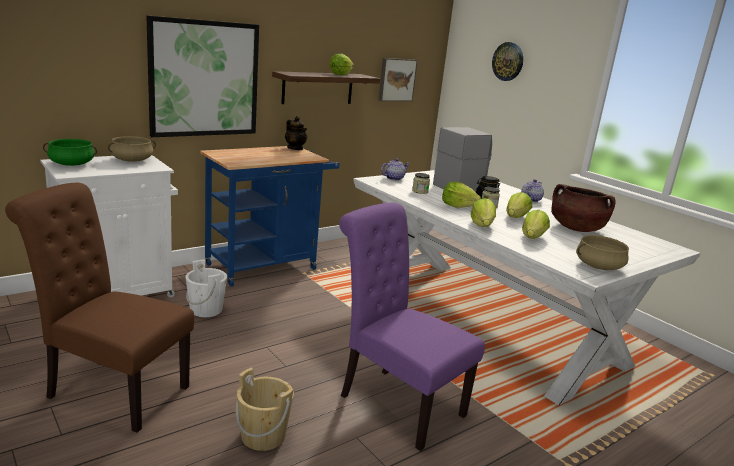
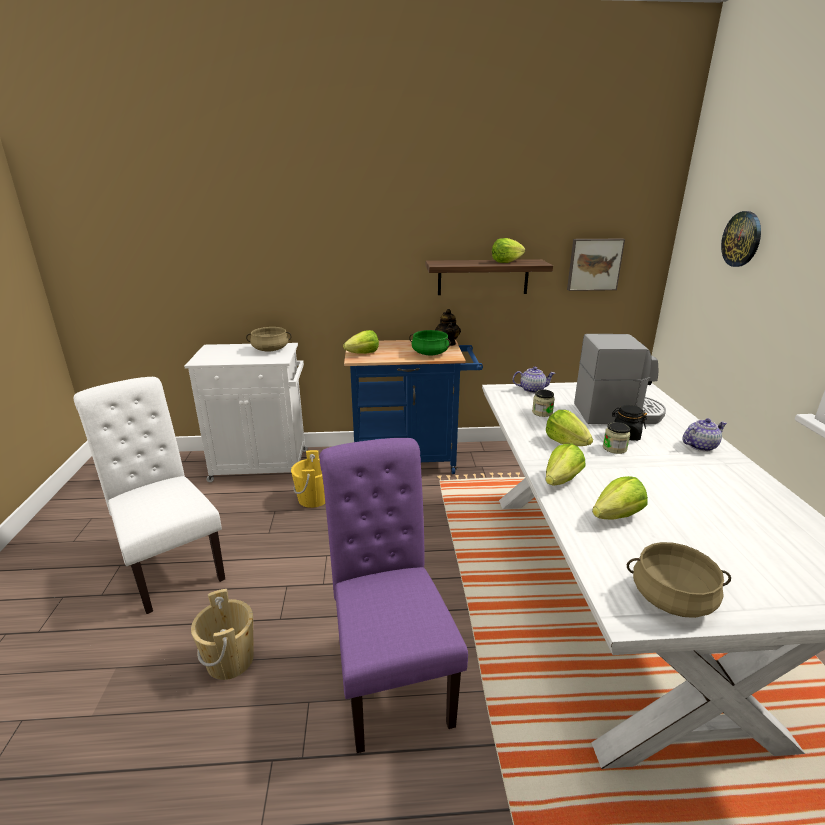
camera: 35 degrees right, 5 degrees up
(71, 164) = (217, 351): green cooking pot -> green cooking pot (429, 353)
(111, 390) = (170, 563): brown chair -> white chair
(204, 79) = (350, 271): picture -> none
(206, 309) = (313, 498): white bucket -> yellow bucket
(515, 217) = (634, 474): lettuce -> lettuce (363, 353)
(576, 228) = (721, 512): brown cooking pot -> none

